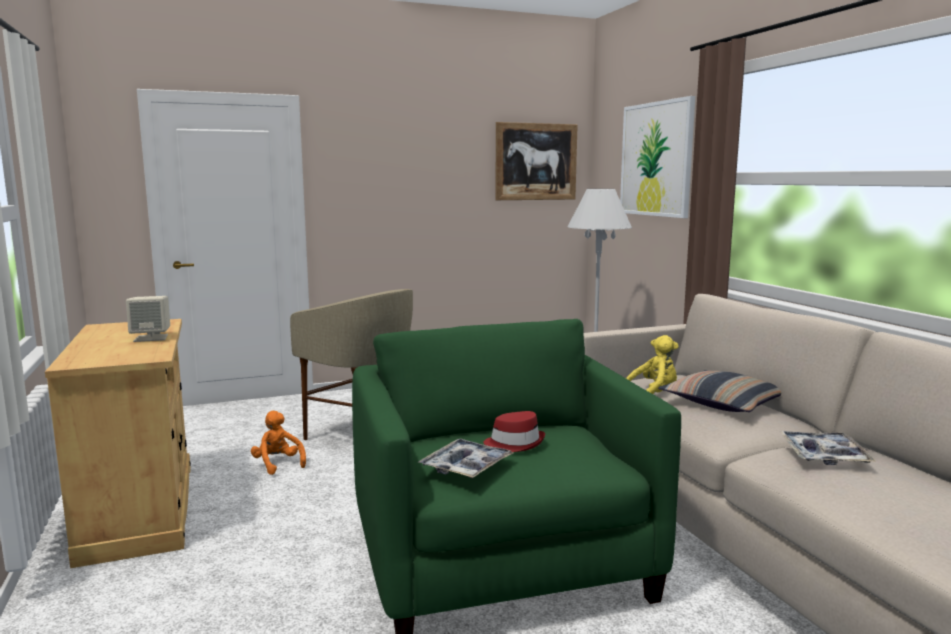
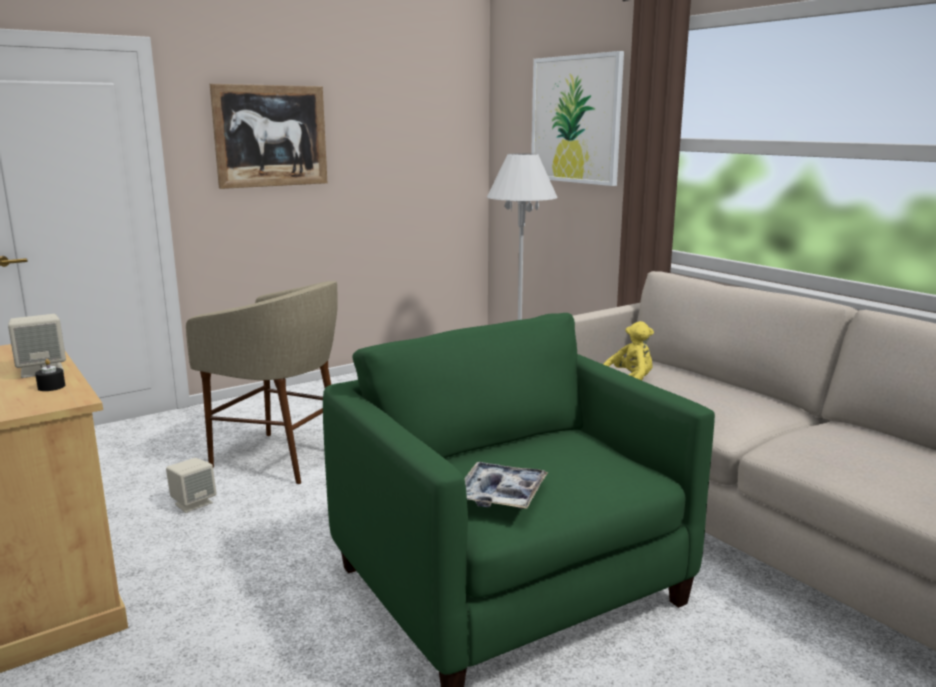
camera: 15 degrees left, 5 degrees up
(147, 348) = (51, 387): none -> black candle
(278, 464) = (193, 503): orange plush toy -> beige speaker
(515, 443) = (533, 459): red hat -> none
(536, 162) = (432, 119): picture -> picture (271, 136)
(723, 403) = (707, 389): pillow -> none
(824, 455) = (835, 439): tray -> none

